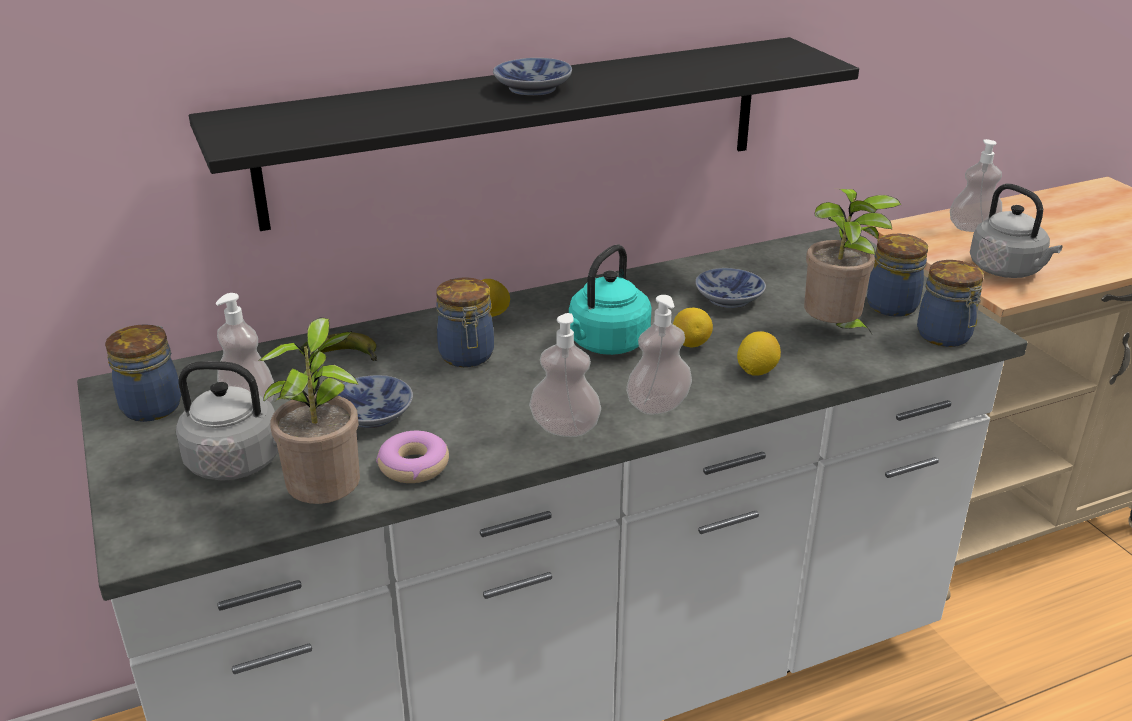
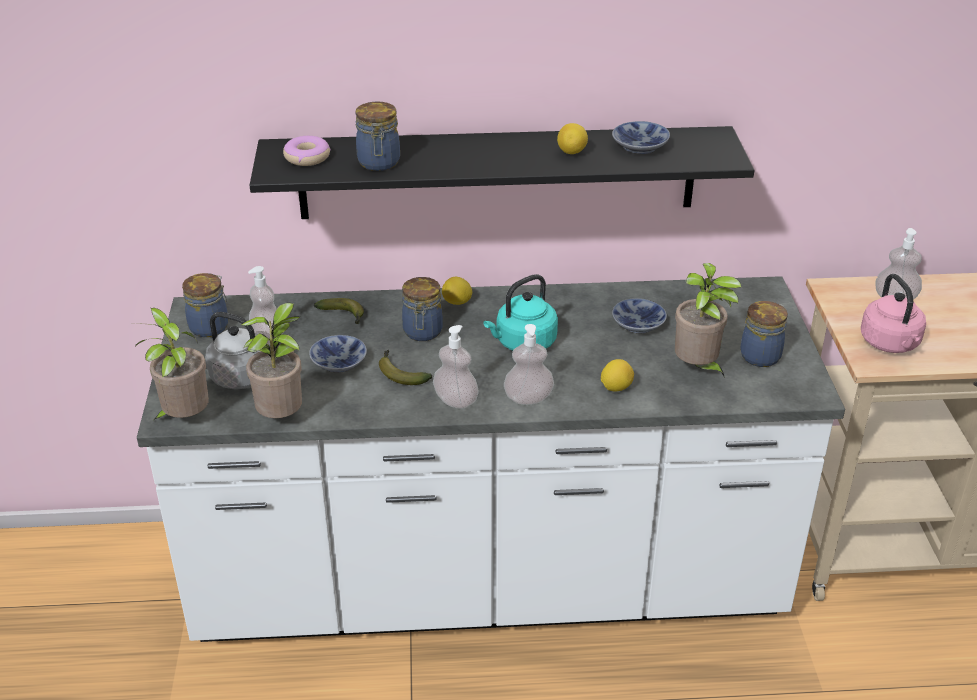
camera: 20 degrees right, 5 degrees up
(170, 539) = (184, 418): none -> potted plant
(414, 466) = (346, 405): donut -> donut (307, 157)
(467, 410) = (400, 373): none -> banana
(534, 88) = (495, 152): bowl -> bowl (641, 146)
(691, 344) = (583, 356): lemon -> lemon (572, 152)
(945, 336) = (781, 391): jar -> jar (379, 163)
(1008, 270) = (891, 344): grey kettle -> pink kettle

